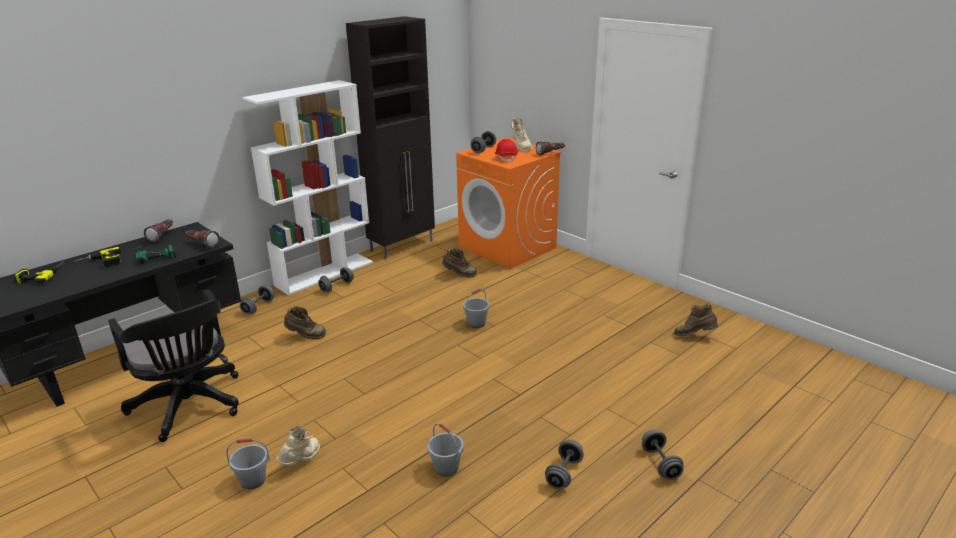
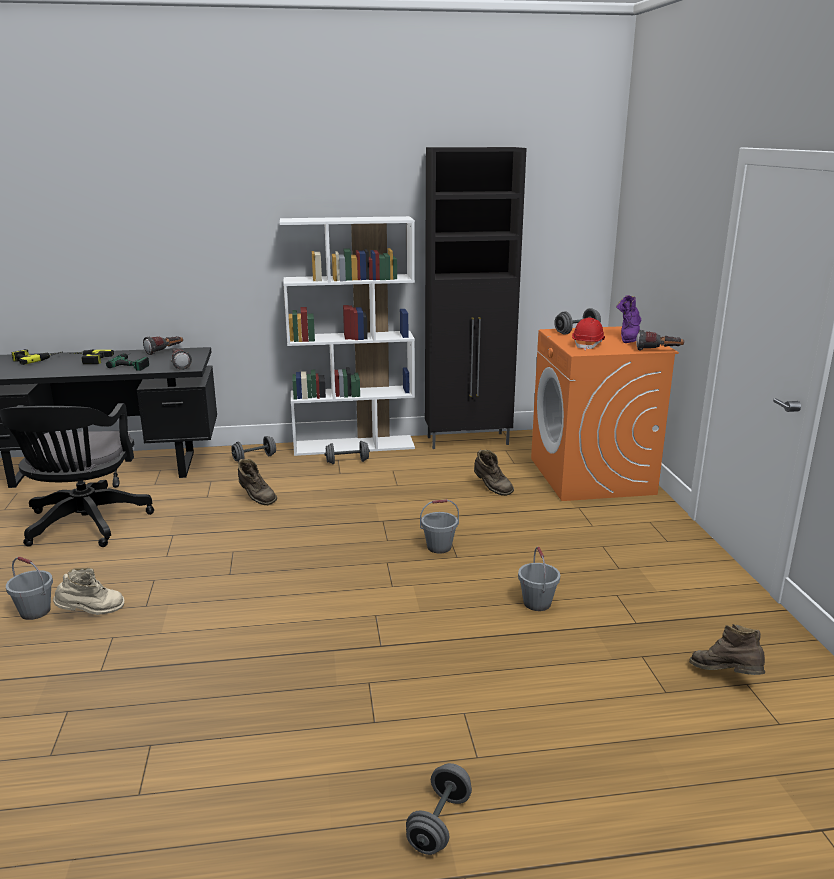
camera: 35 degrees right, 5 degrees down
(446, 468) = (196, 687): grey bucket -> grey bucket (537, 603)
(521, 148) = (629, 338): beige boot -> purple boot
(564, 473) = (303, 764): grey dumbbell -> none

